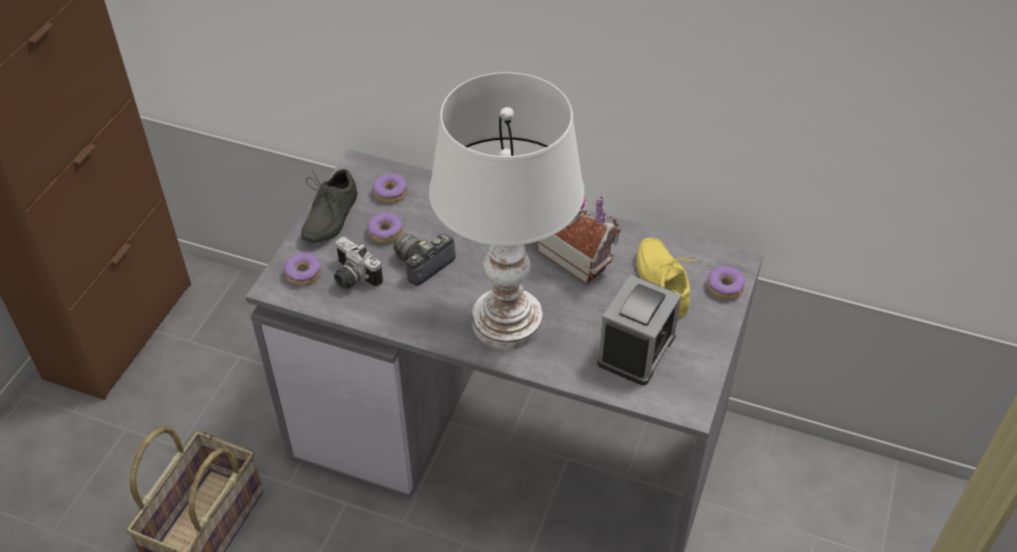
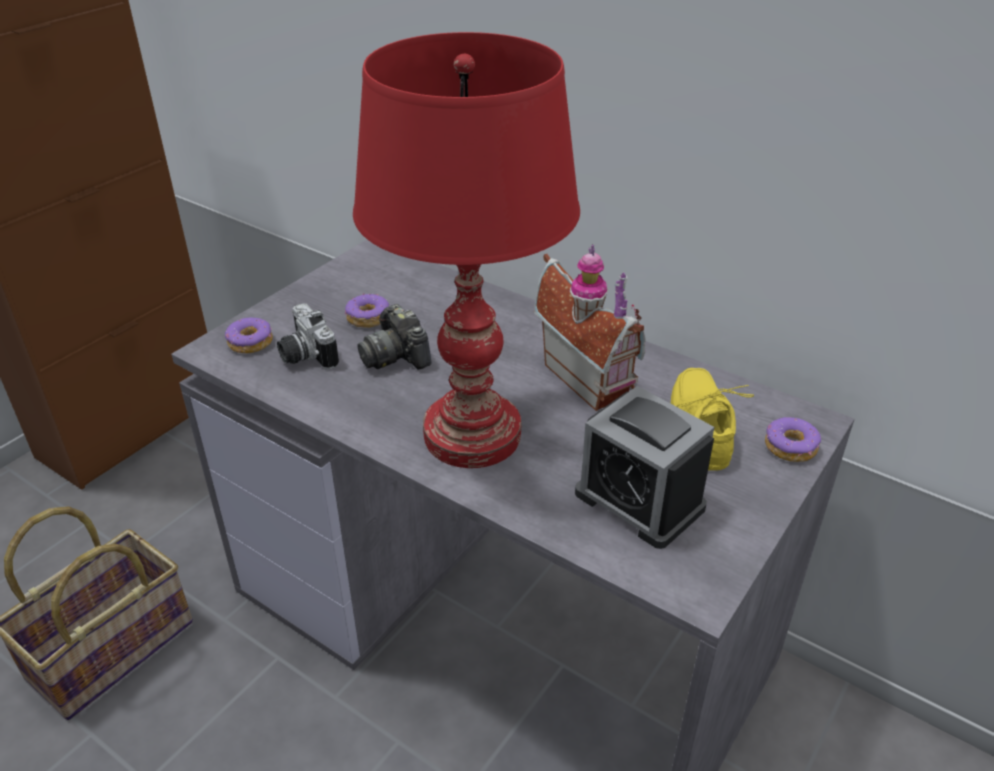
camera: 15 degrees right, 10 degrees down
(327, 217) = (310, 294): grey shoe -> none
(391, 193) = (394, 282): donut -> none
(423, 264) = (396, 356): camera -> camera turned 90 degrees counterclockwise
(506, 322) = (471, 435): white table lamp -> red table lamp
(636, 349) = (639, 500): alarm clock -> alarm clock turned 90 degrees clockwise

